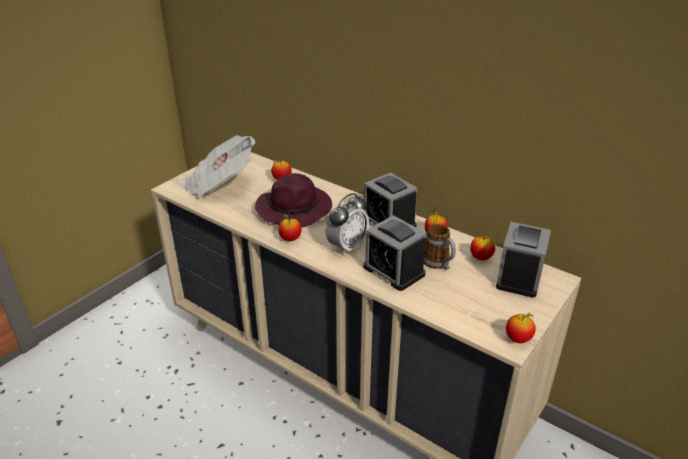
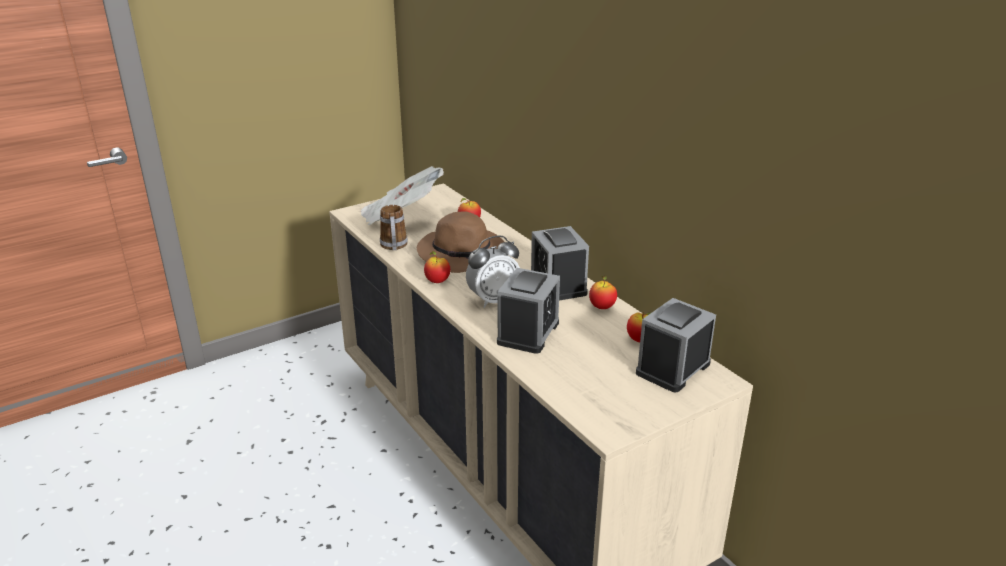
camera: 20 degrees right, 5 degrees down
(295, 209) = (463, 254): purple hat -> brown hat
(394, 270) = (528, 333): alarm clock -> alarm clock turned 135 degrees counterclockwise
(439, 264) = (585, 337): mug -> mug (394, 247)
(518, 339) = (621, 429): apple -> none

